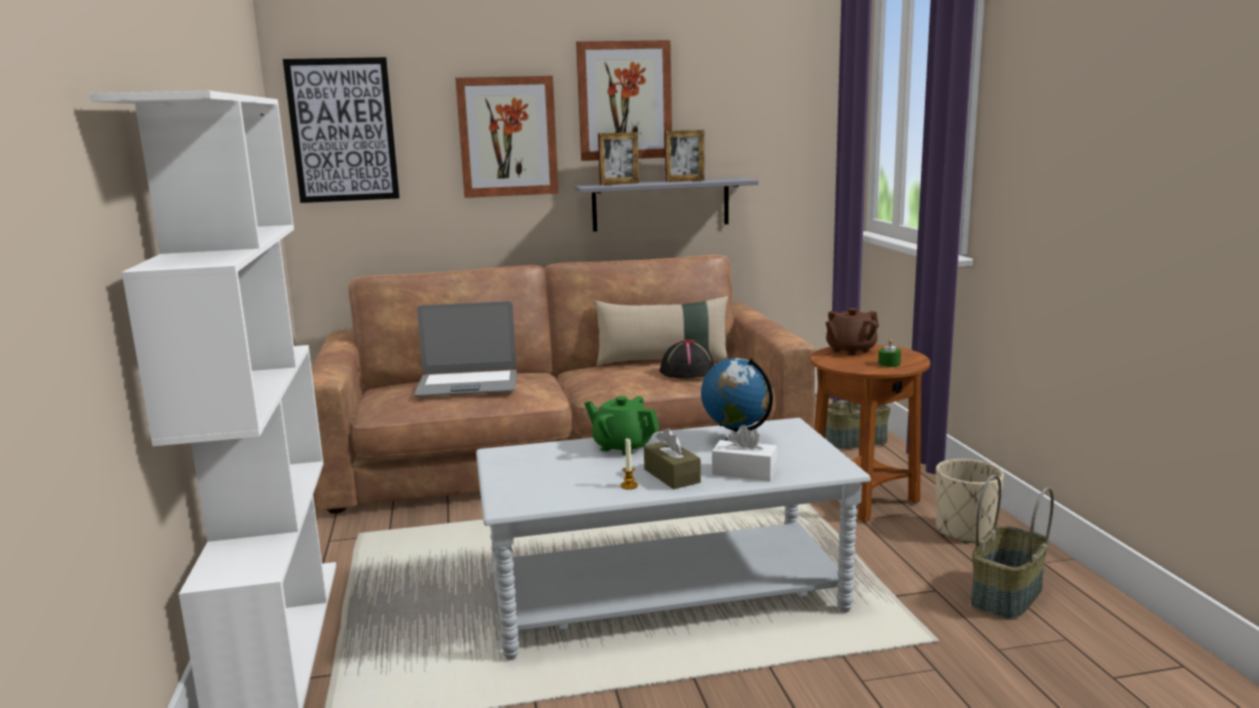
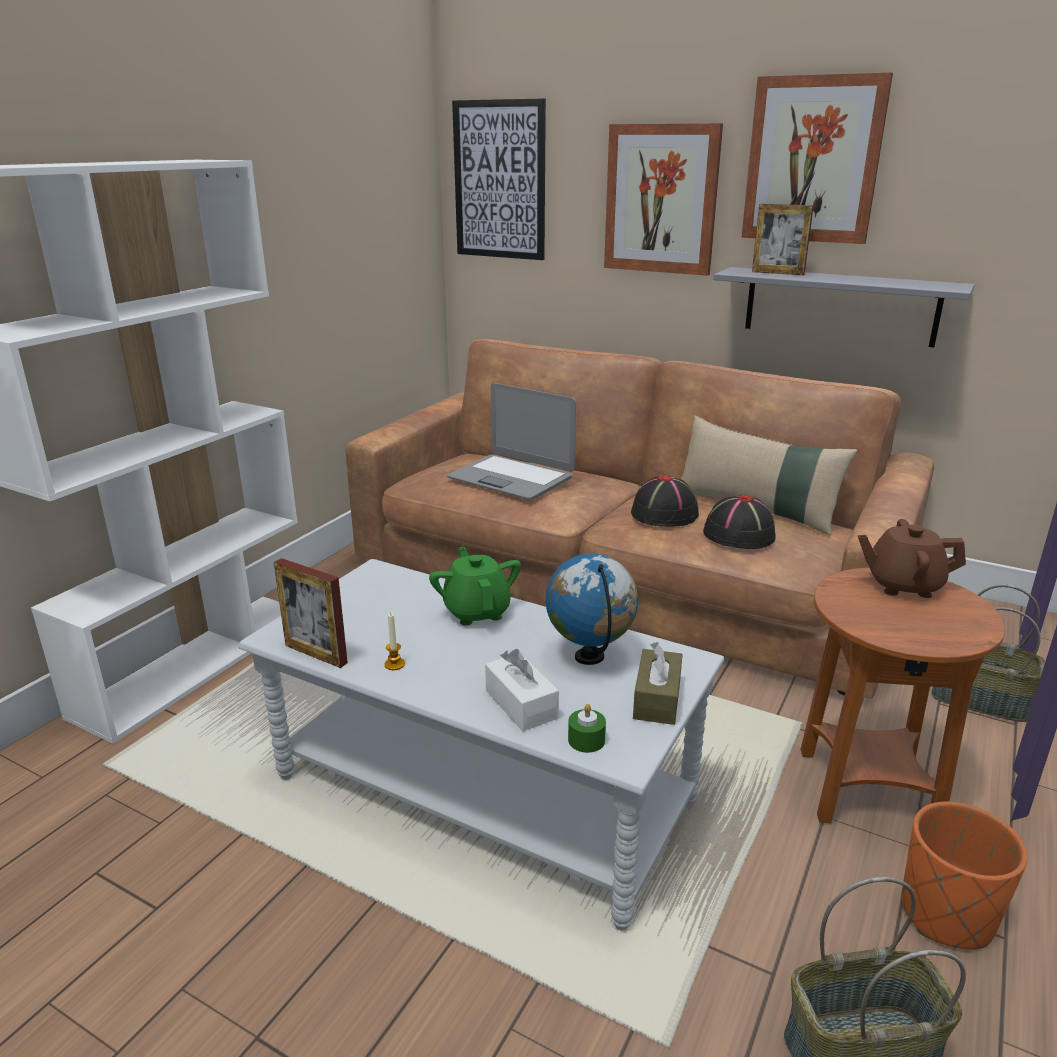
camera: 40 degrees right, 10 degrees up
(621, 374) = (665, 514): none -> black hat
(672, 476) = (449, 672): brown tissue box -> brown tissue box (657, 699)
(685, 181) = (869, 279): picture frame -> picture frame (316, 654)
(889, 364) = (914, 629): green candle -> green candle (586, 740)
(965, 531) = (947, 915): beige planter -> orange planter

